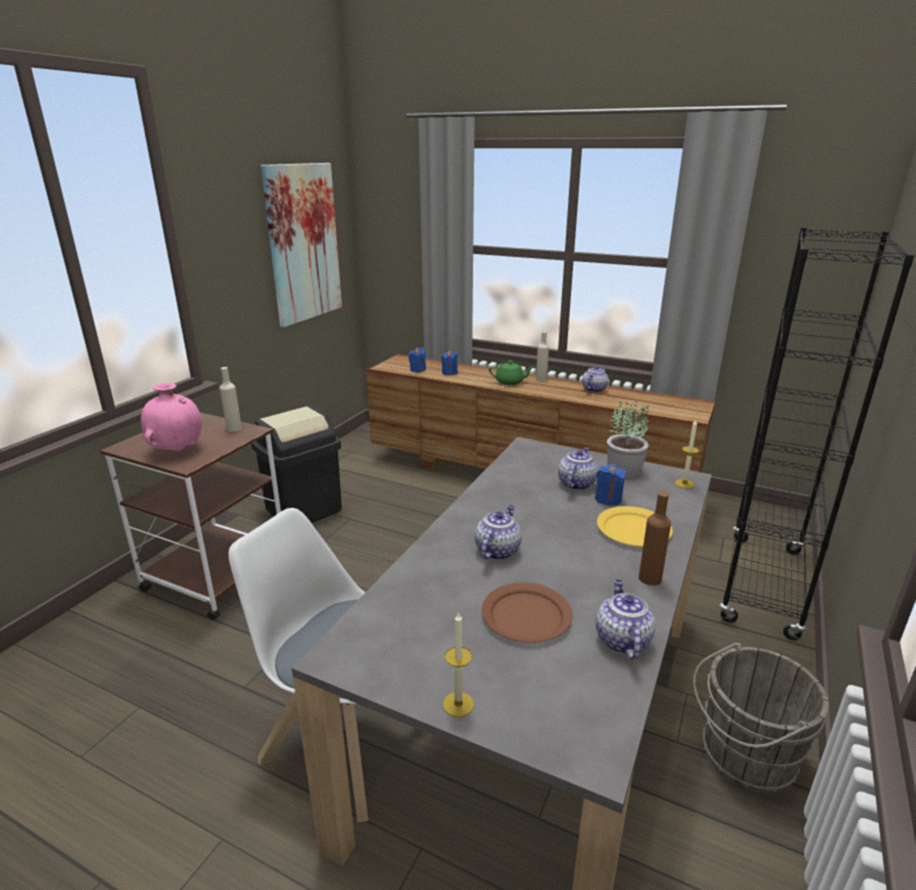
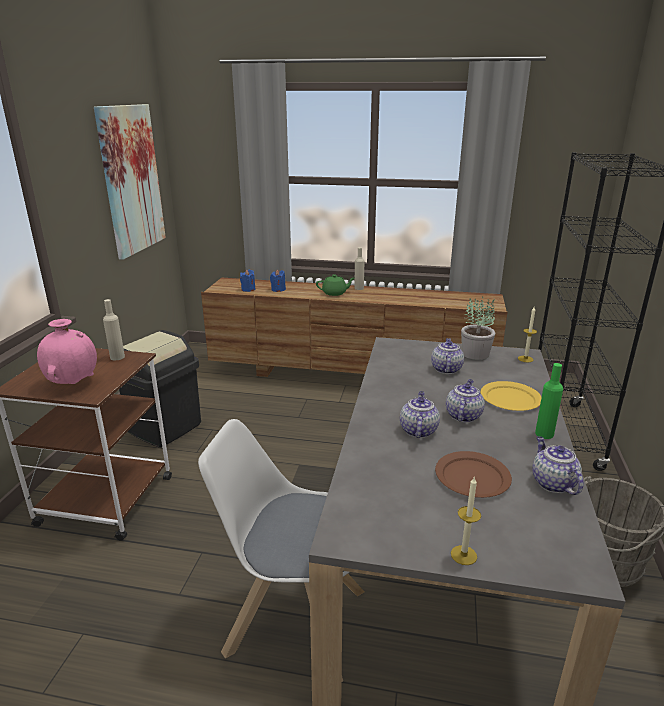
camera: 15 degrees left, 0 degrees up
(594, 389) = (406, 293): teapot -> teapot (463, 415)
(608, 499) = (477, 378): blue candle -> none
(650, 578) = (544, 434): brown bottle -> green bottle

